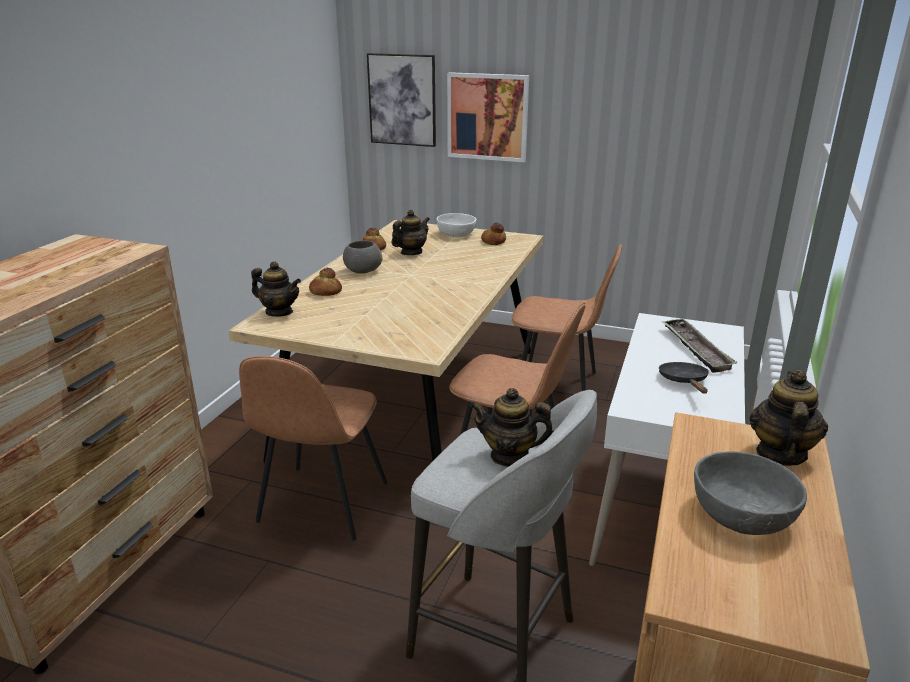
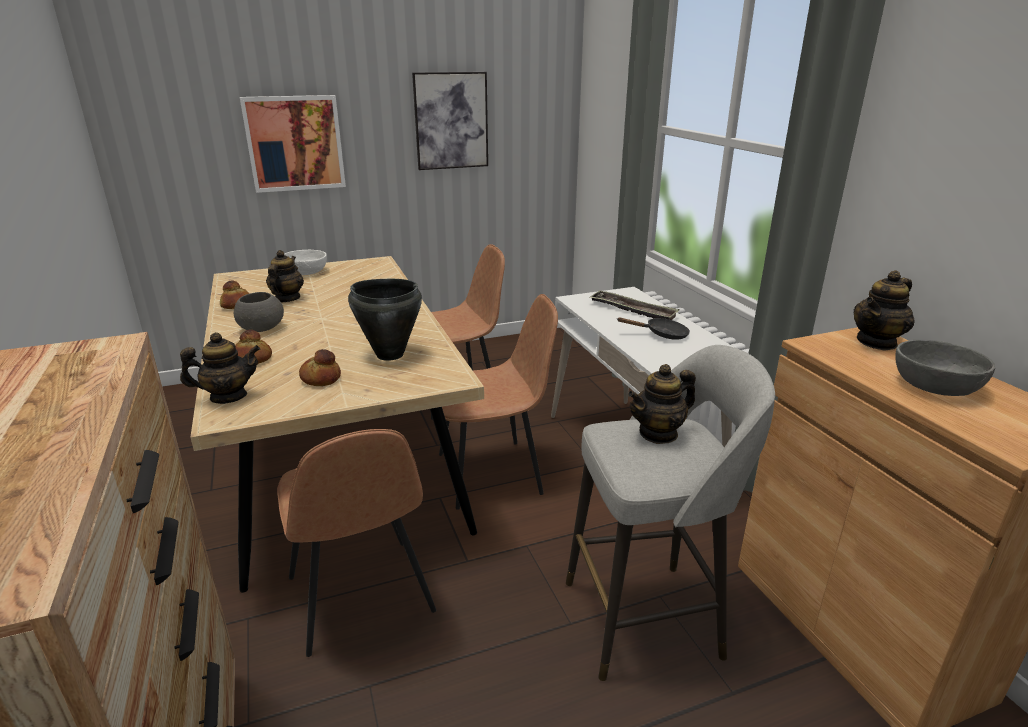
camera: 40 degrees left, 0 degrees up
(402, 100) = (182, 133): picture -> picture (451, 121)
(413, 317) = (389, 354): none -> black cooking pot
(494, 241) = (355, 270): bread -> bread (321, 378)
(684, 381) = (662, 334): black frying pan -> black frying pan turned 135 degrees clockwise
(780, 454) = (877, 342): teapot -> teapot turned 105 degrees counterclockwise

